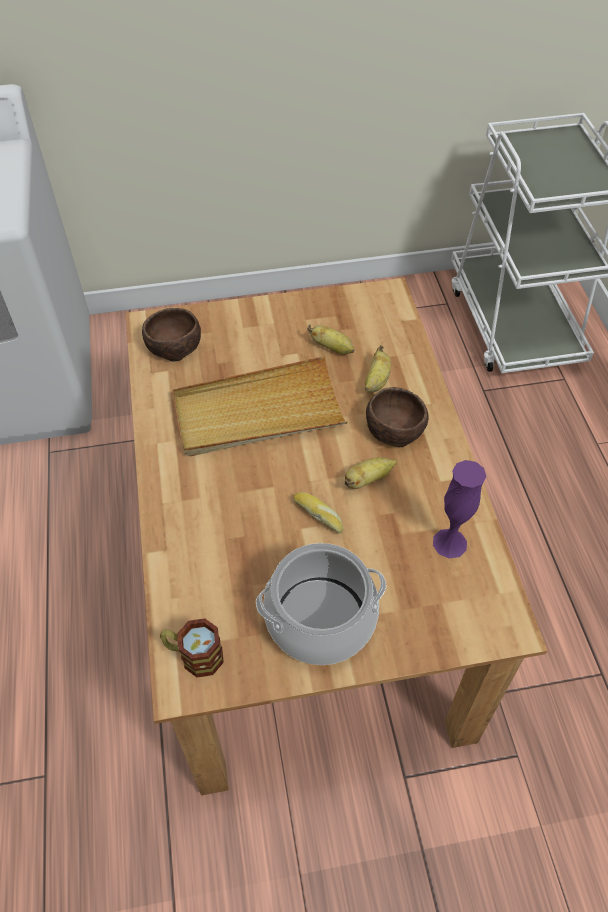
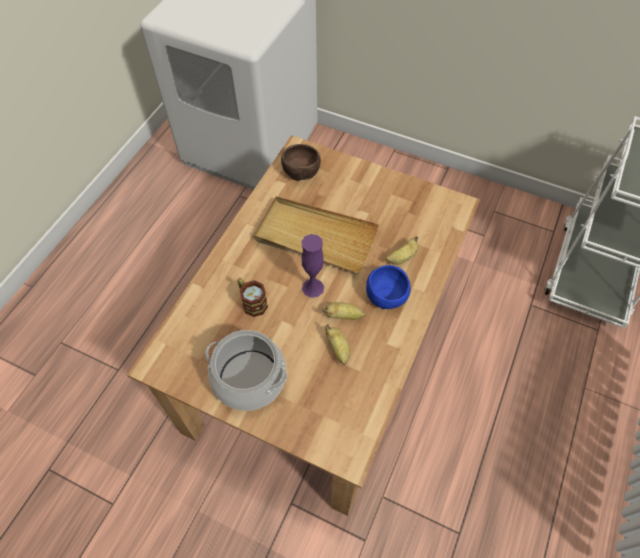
camera: 35 degrees right, 5 degrees up
(194, 655) = (171, 354): mug -> mug (251, 302)
(319, 514) = (299, 319): bread -> none
(332, 348) = (392, 222): banana -> banana (338, 349)
(394, 428) = (387, 294): brown bowl -> blue bowl
(449, 543) = (359, 384): purple vase -> purple vase (313, 288)

